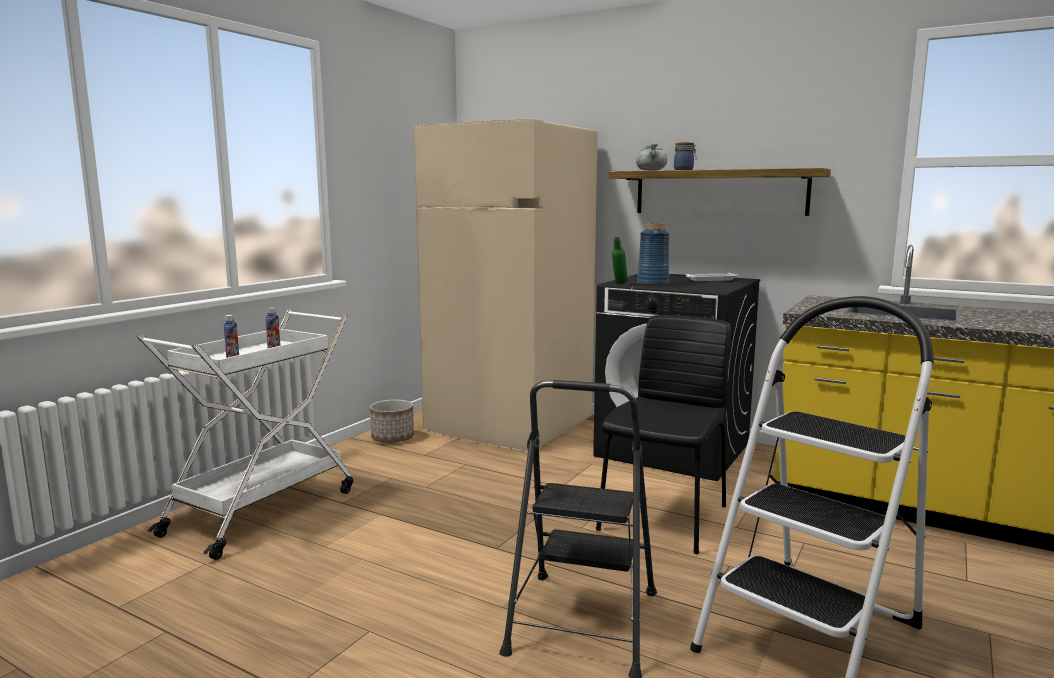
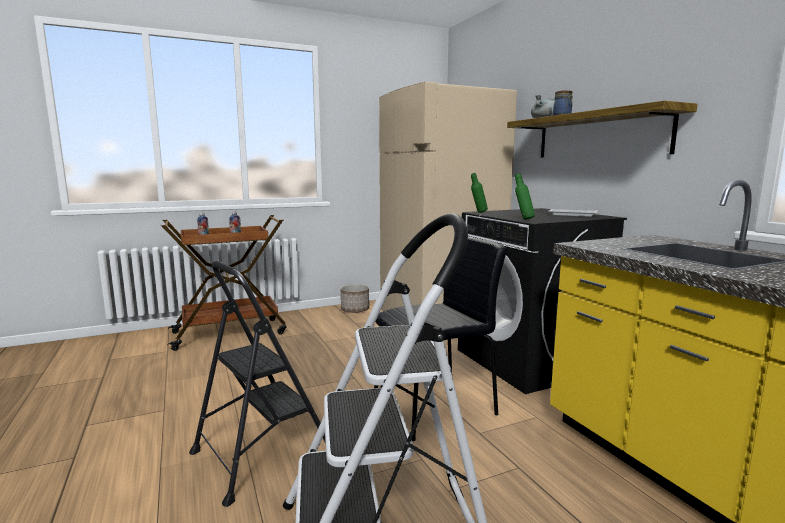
camera: 35 degrees right, 0 degrees up
(263, 512) = (230, 333): white cart -> brown cart
(652, 284) = (503, 214): blue vase -> none
(697, 289) = (523, 219): none -> green bottle

